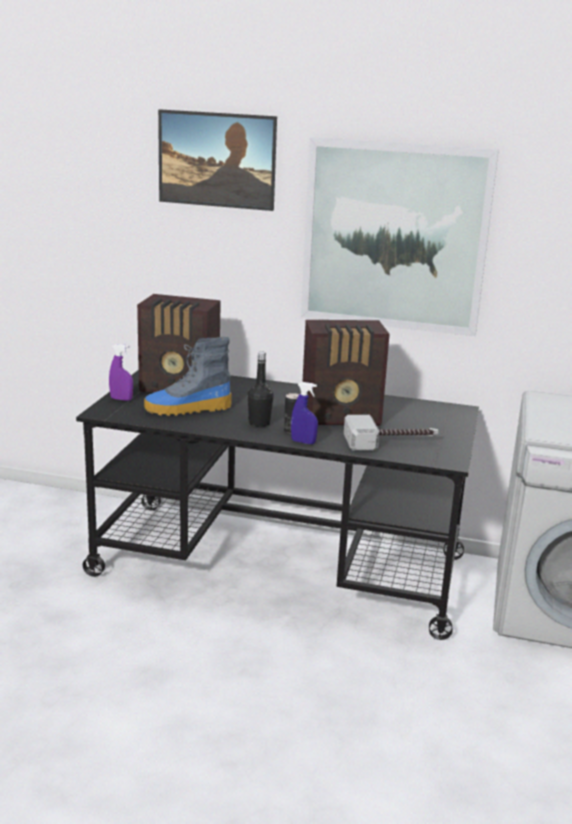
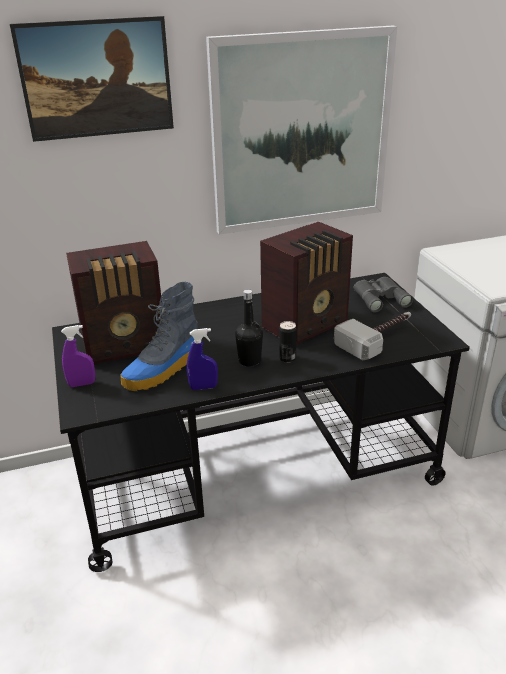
camera: 30 degrees left, 10 degrees up
(303, 442) = (313, 368): blue spray bottle -> blue spray bottle (203, 387)
(440, 420) = (379, 298): none -> grey binoculars

